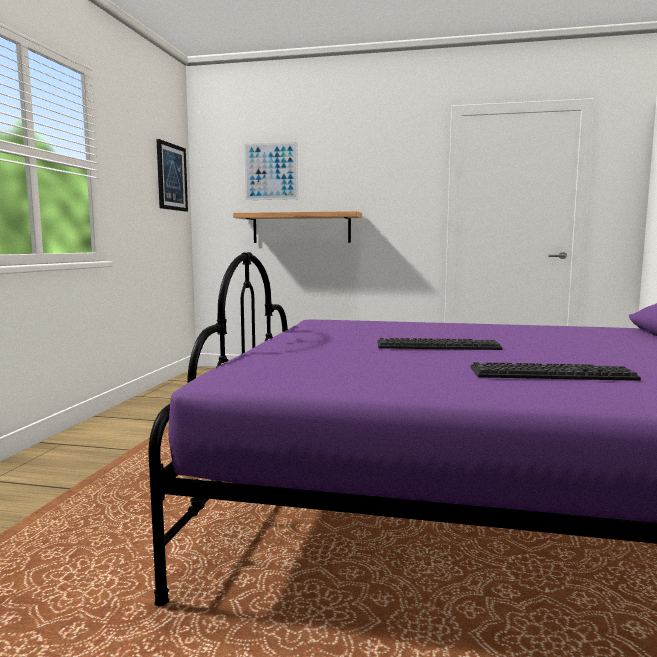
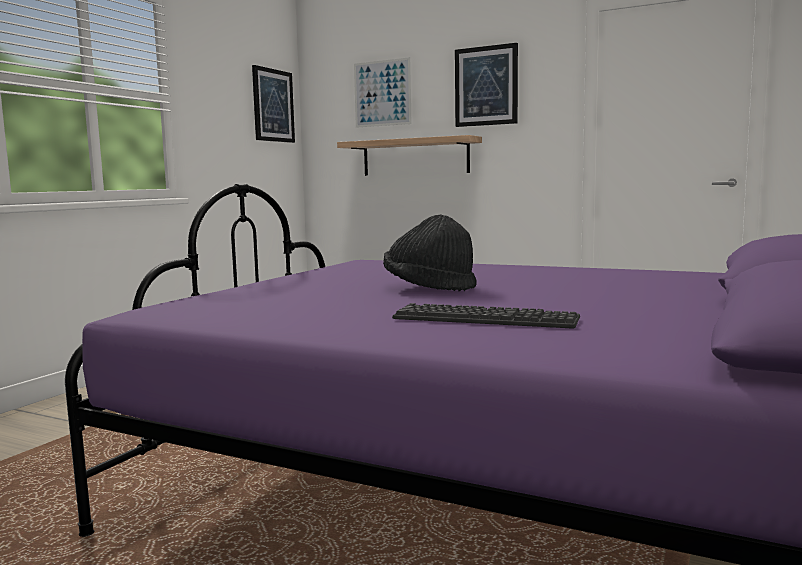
camera: 15 degrees right, 0 degrees up
(366, 170) = (486, 86): none -> picture
(437, 346) = (429, 288): keyboard -> black hat

